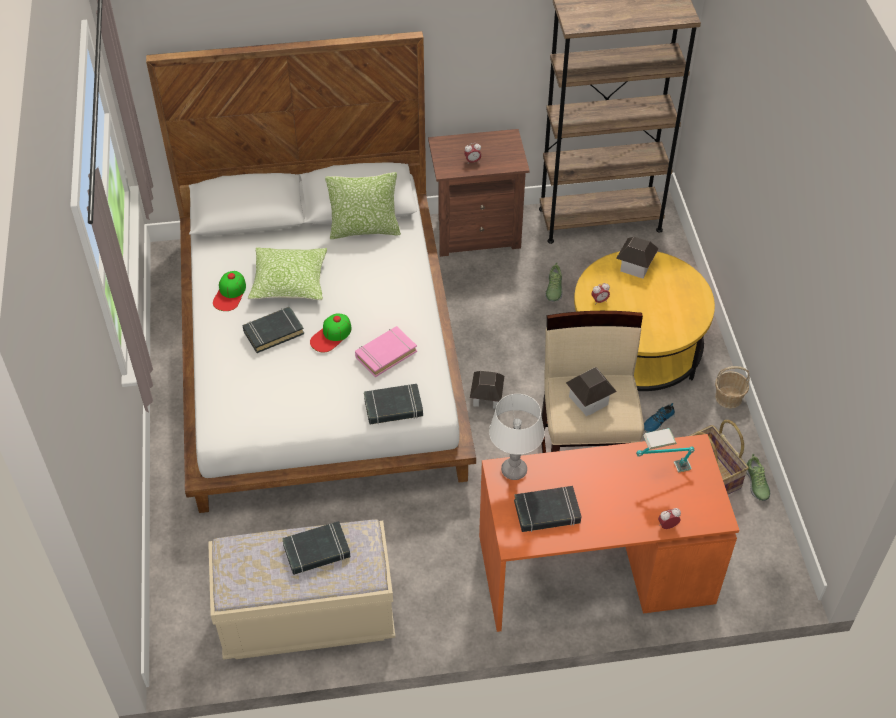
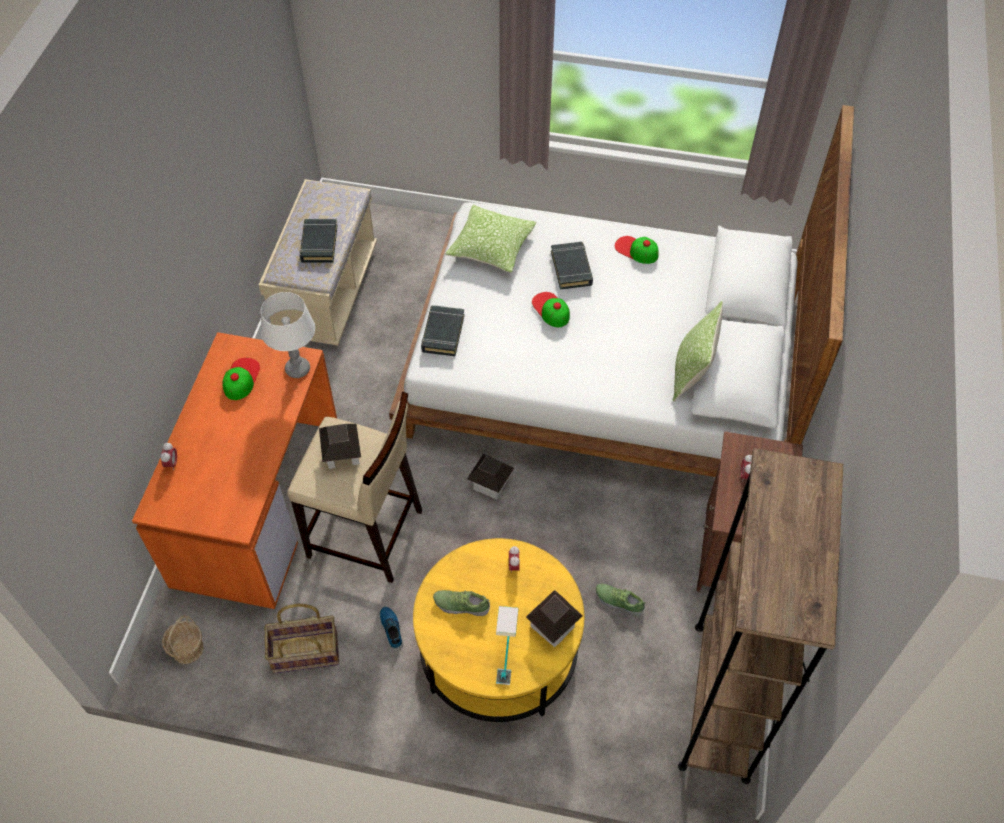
camera: 110 degrees right, 5 degrees up
(289, 282) = (635, 295): pillow -> pillow (491, 247)
(385, 354) = (509, 344): pink book -> none
(547, 512) = (241, 378): black book -> cap
(661, 470) = (231, 484): table lamp -> table lamp (506, 655)
(729, 398) = (390, 719): basket -> basket (187, 649)
(756, 484) = (270, 691): shoe -> shoe (461, 604)

